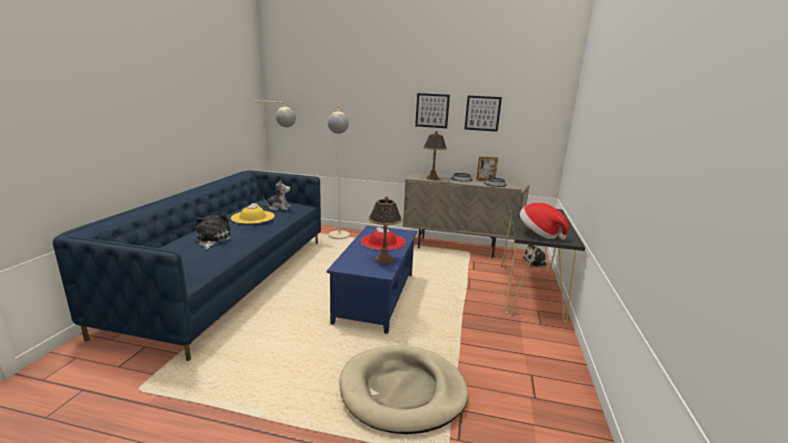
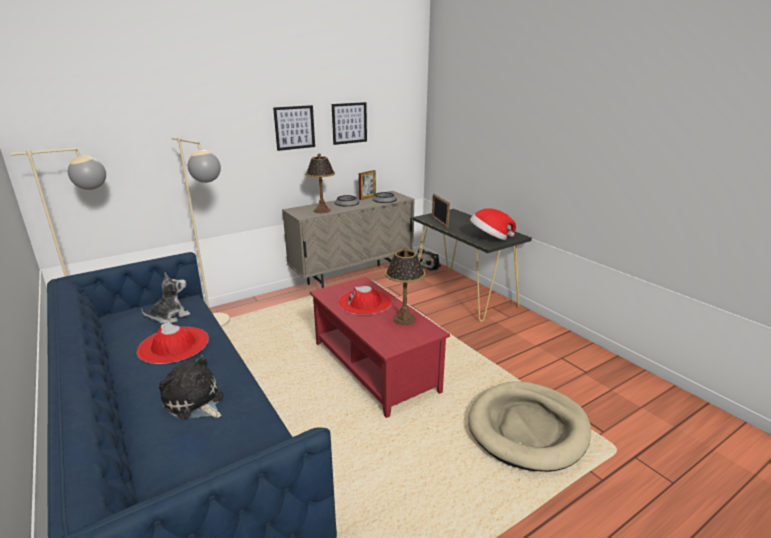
camera: 45 degrees left, 5 degrees up
(253, 217) = (173, 345): yellow hat -> red hat
(375, 297) = (373, 367): blue coffee table -> red coffee table

